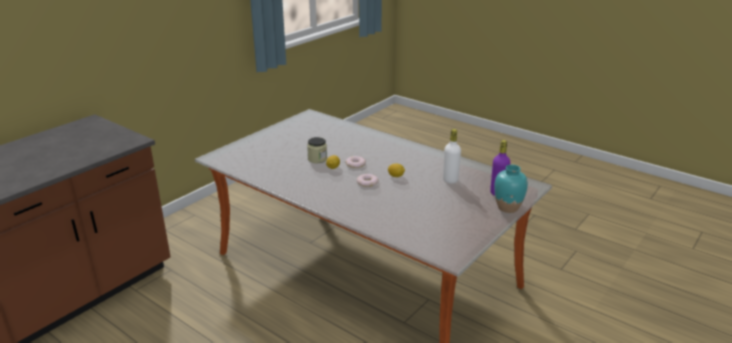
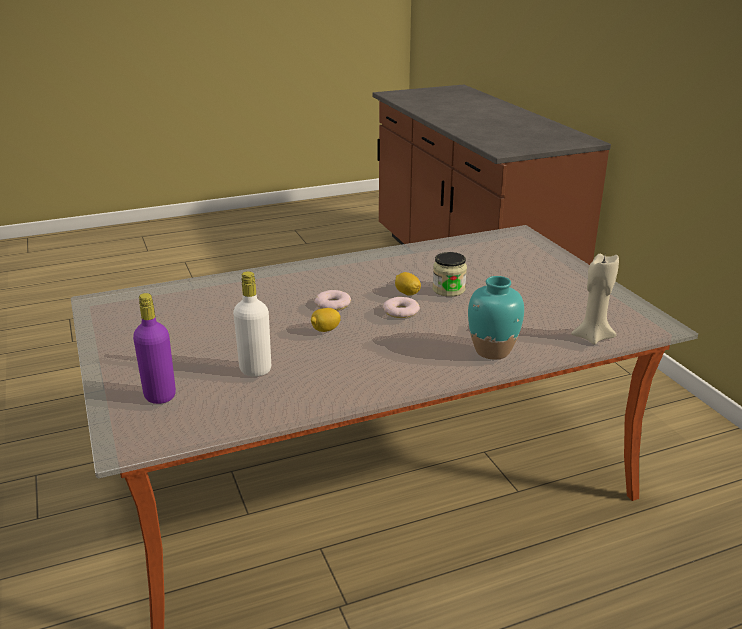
camera: 120 degrees right, 0 degrees up
(335, 124) = (592, 337): none -> beige candle
(508, 207) = (113, 384): turquoise vase -> turquoise vase (492, 351)

